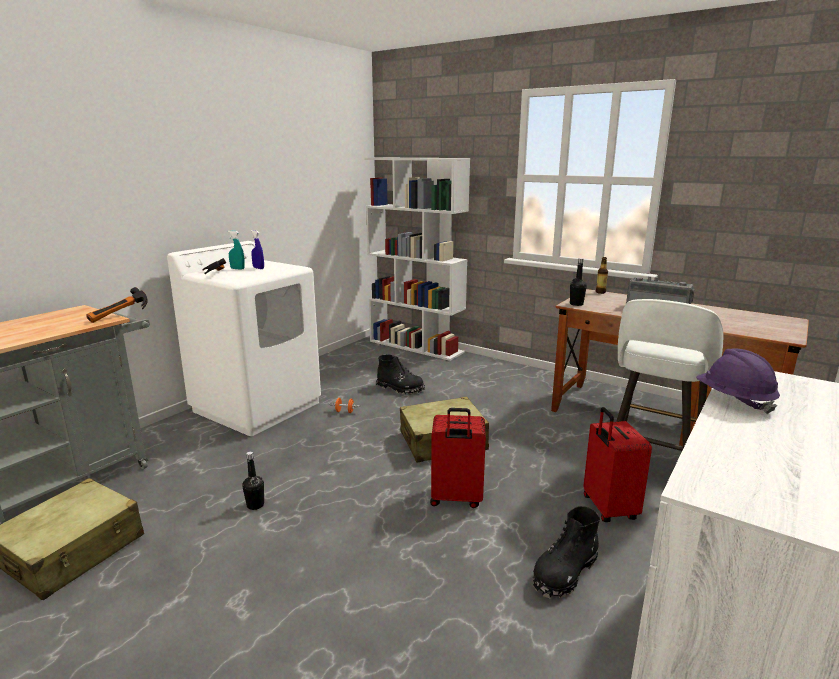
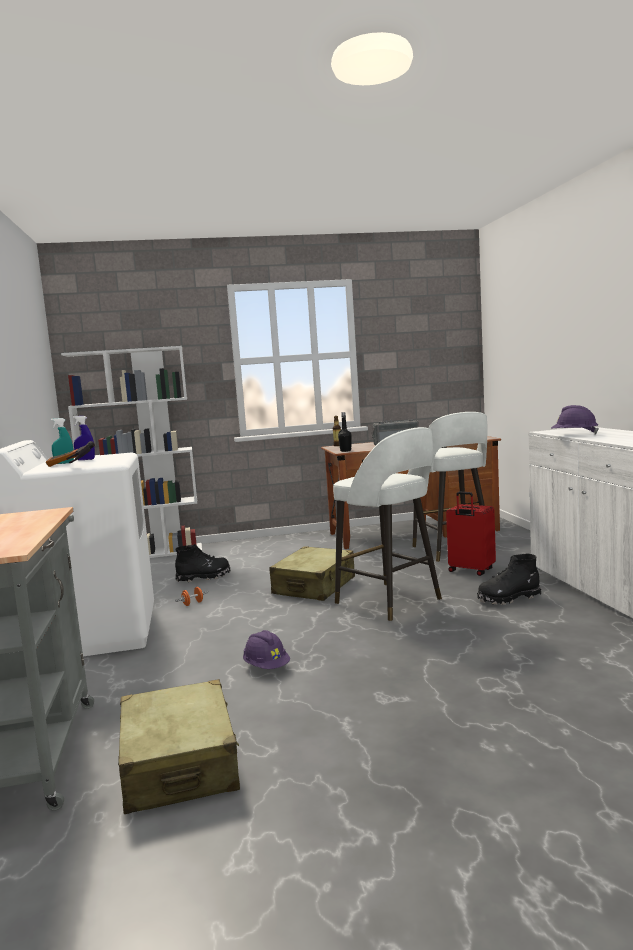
camera: 45 degrees left, 10 degrees down
(121, 316) = (59, 508): hammer -> none
(255, 505) = (267, 667): black bottle -> purple hard hat
(456, 499) = (390, 602): red suitcase -> white stool
(564, 573) = (508, 598): black boot -> black boot turned 75 degrees clockwise

